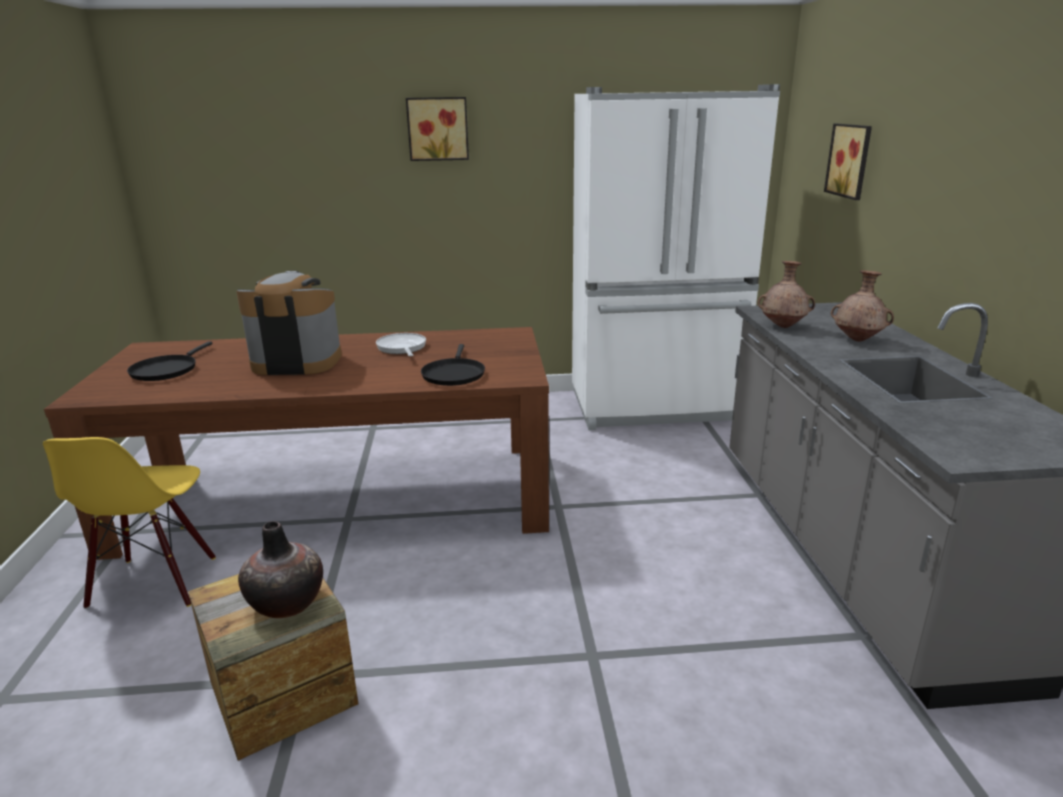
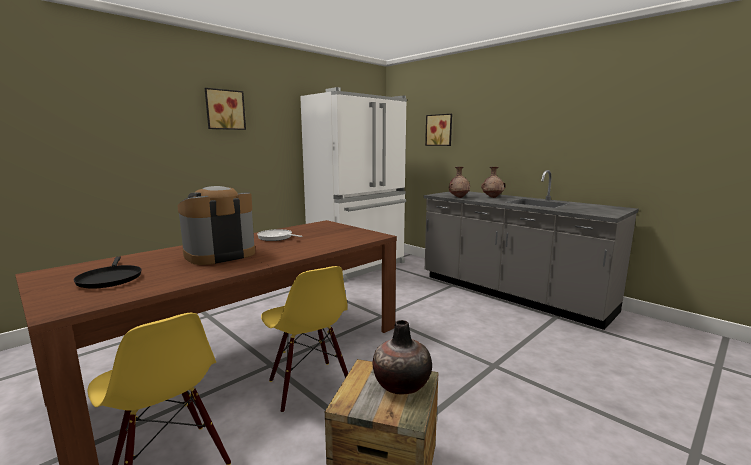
camera: 40 degrees left, 10 degrees down
(346, 562) = (309, 385): none -> yellow chair
(453, 374) = (338, 241): black frying pan -> none

